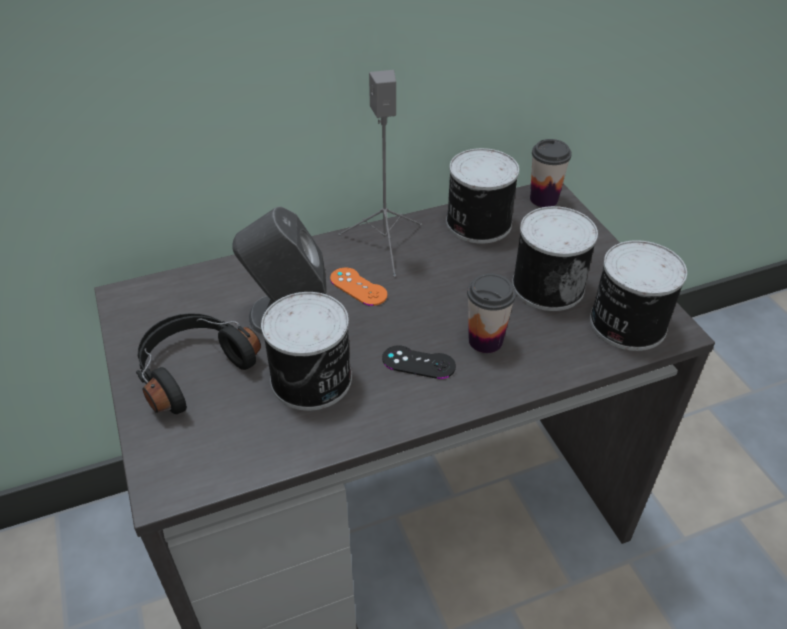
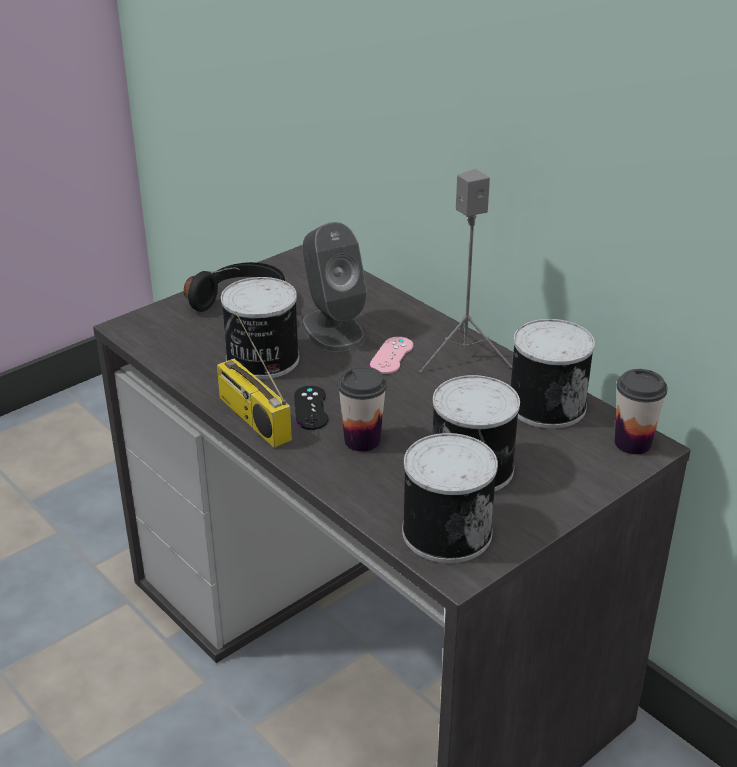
camera: 70 degrees right, 10 degrees down
(358, 287) = (391, 355): orange game controller -> pink game controller
(416, 411) = (252, 418): none -> radio

